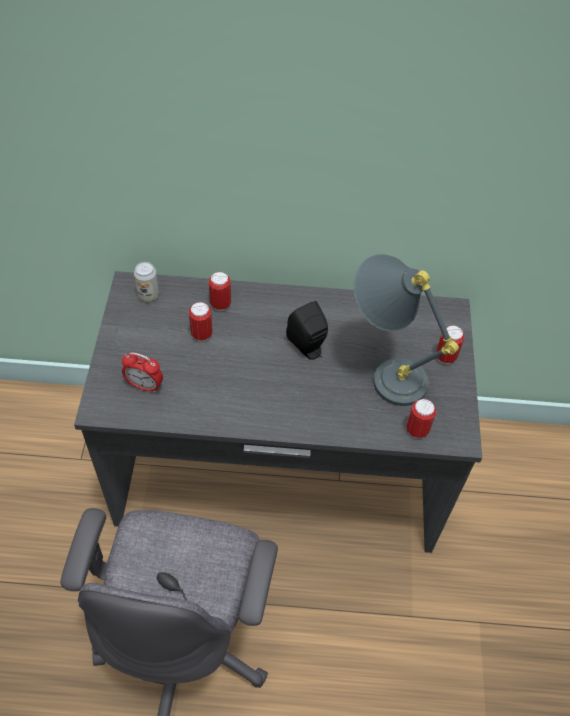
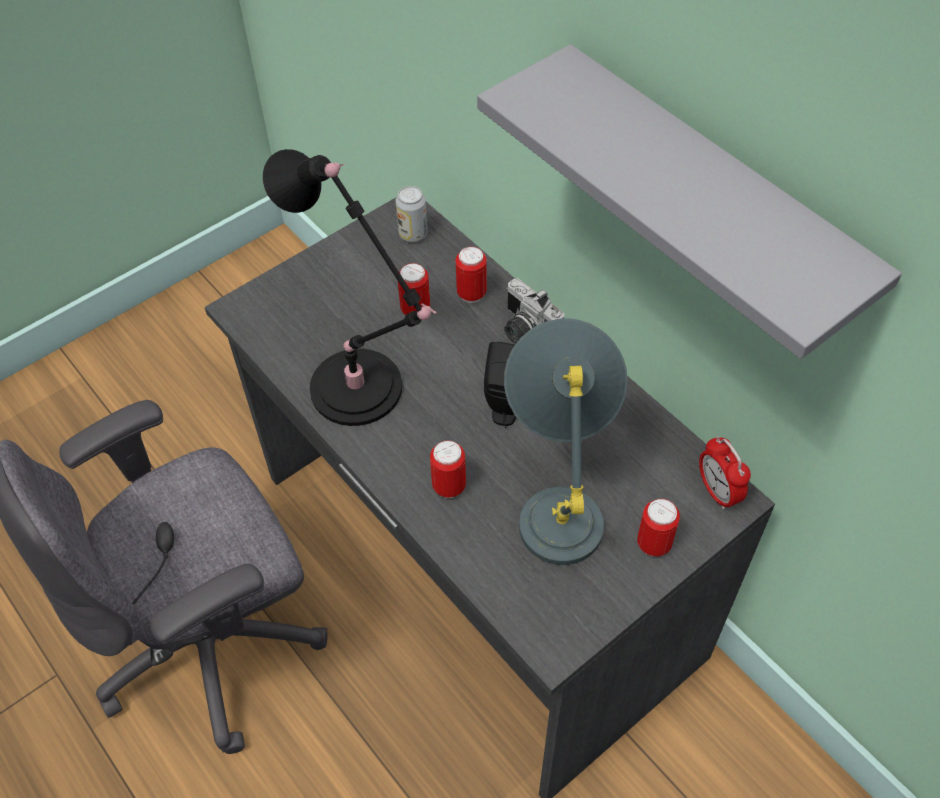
camera: 50 degrees right, 0 degrees up
(144, 386) = (303, 319): alarm clock -> alarm clock (717, 492)
(227, 398) = (362, 392): none -> black table lamp
(270, 303) = (524, 330): none -> camera
(392, 153) = (708, 204): none -> grey shelf
(417, 430) = (514, 593): can -> can (449, 486)

